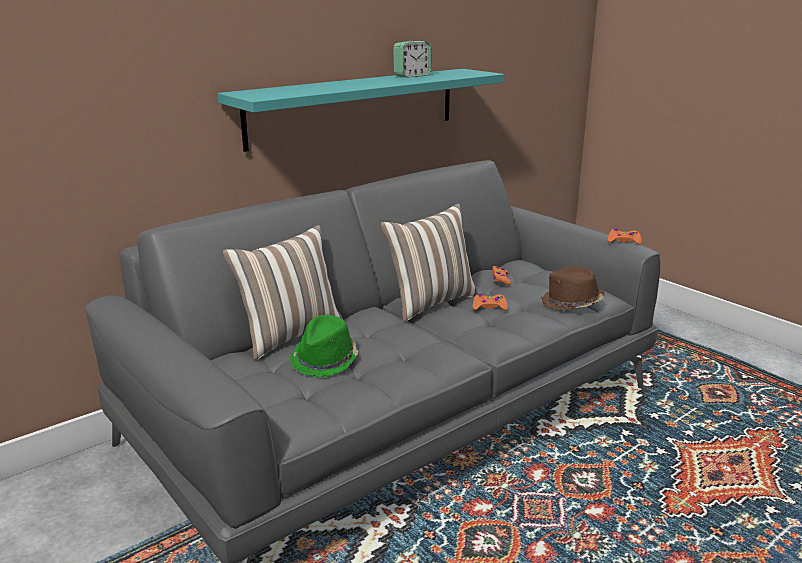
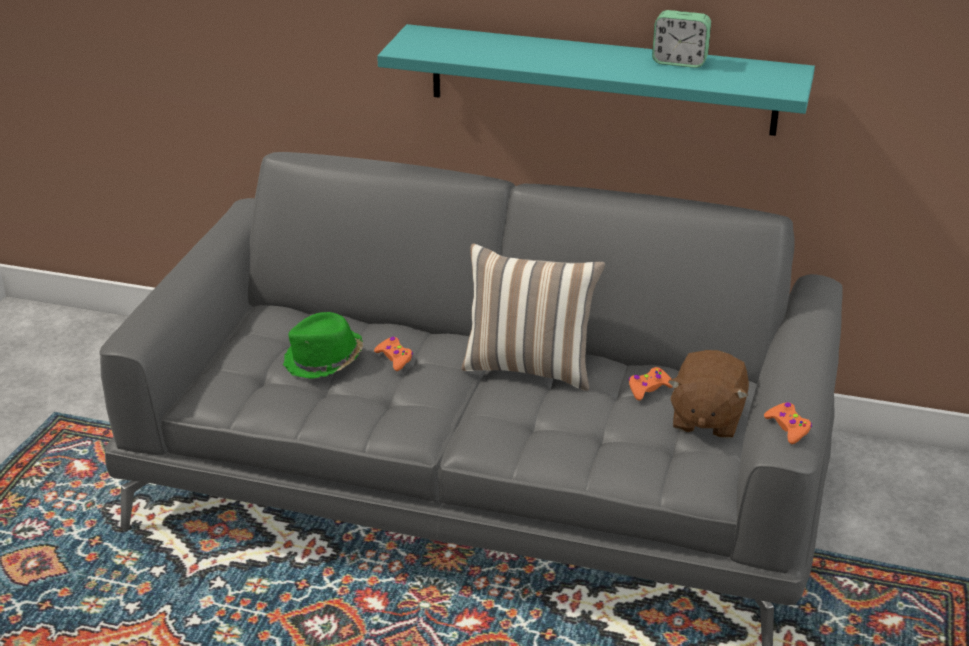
camera: 55 degrees right, 10 degrees up
(289, 335) = (352, 320): pillow -> none
(489, 307) = (558, 409): orange game controller -> orange game controller (394, 358)
(544, 277) = (706, 418): none -> brown plush toy
(571, 303) = (646, 464): brown hat -> none

